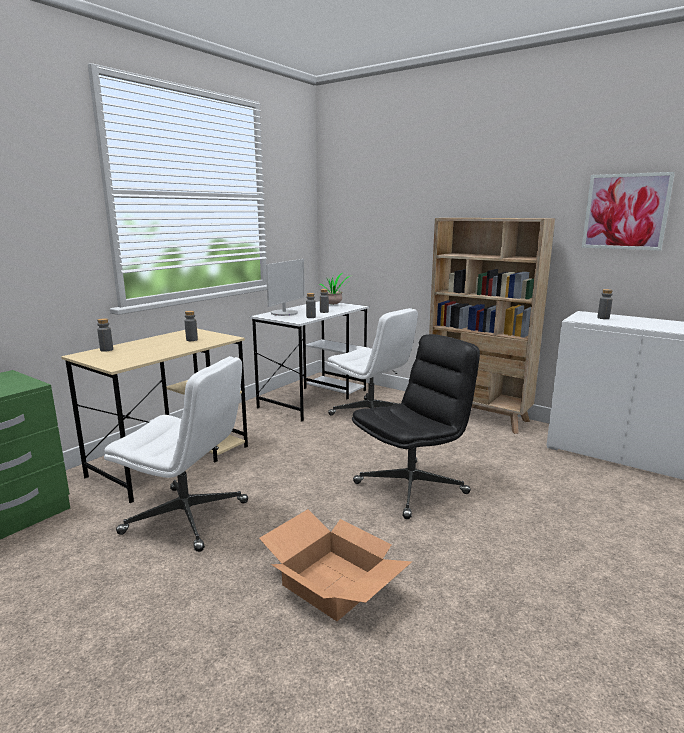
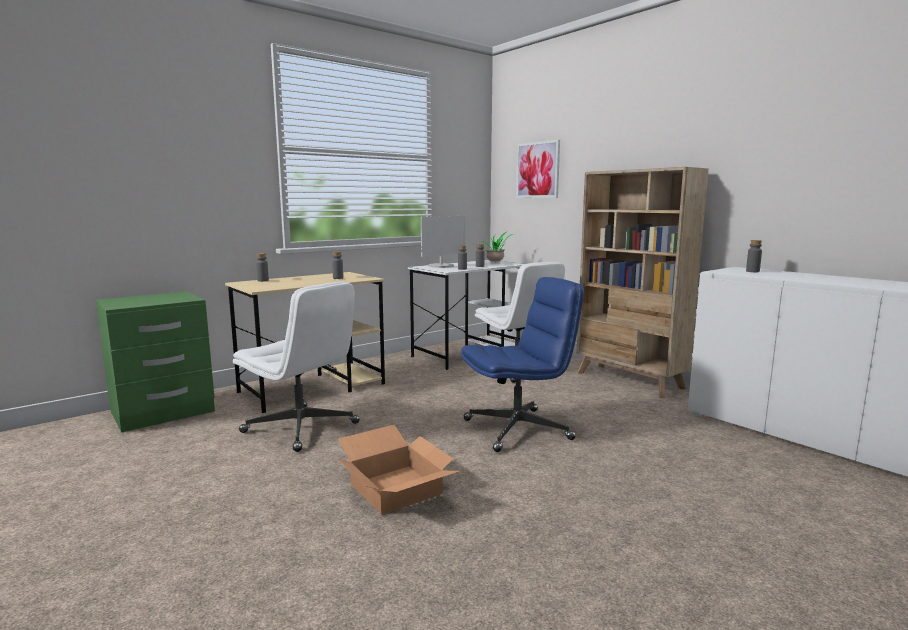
camera: 15 degrees right, 5 degrees down
(411, 487) = (518, 429): black office chair -> blue office chair
(625, 212) = (783, 158): picture -> picture (538, 170)

